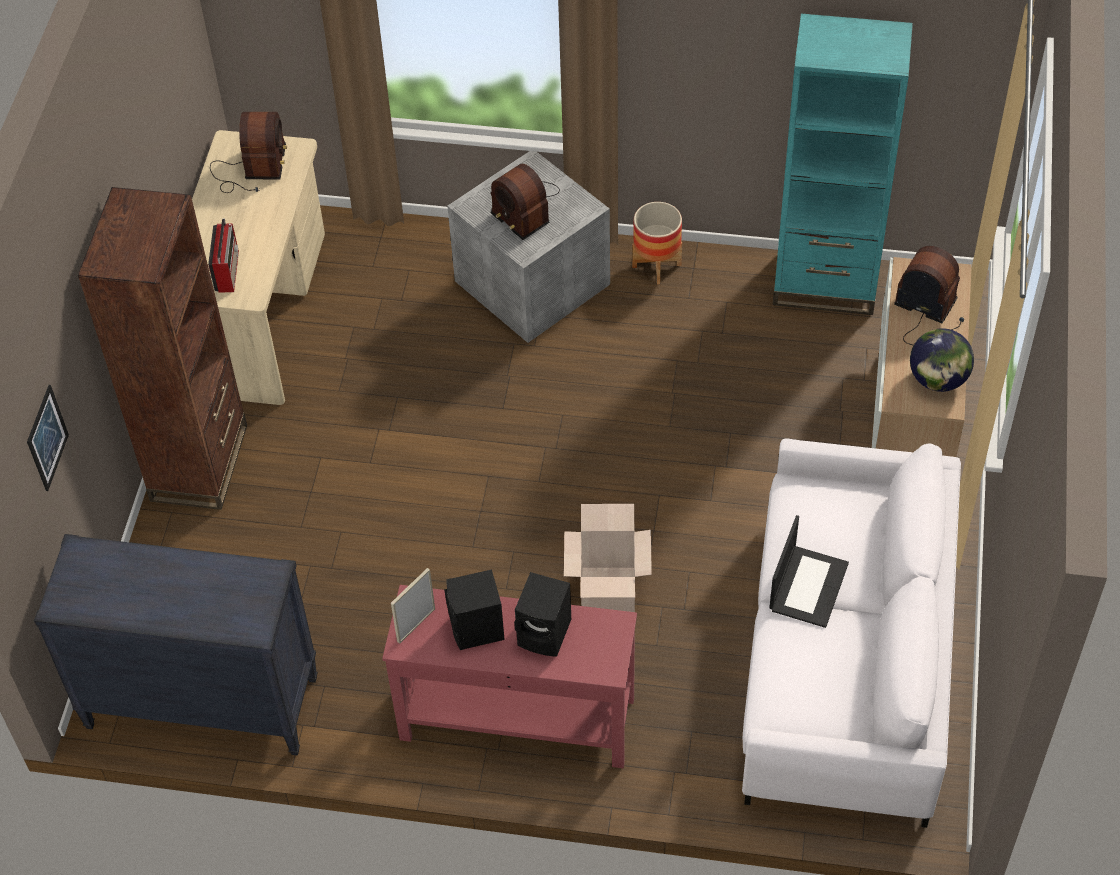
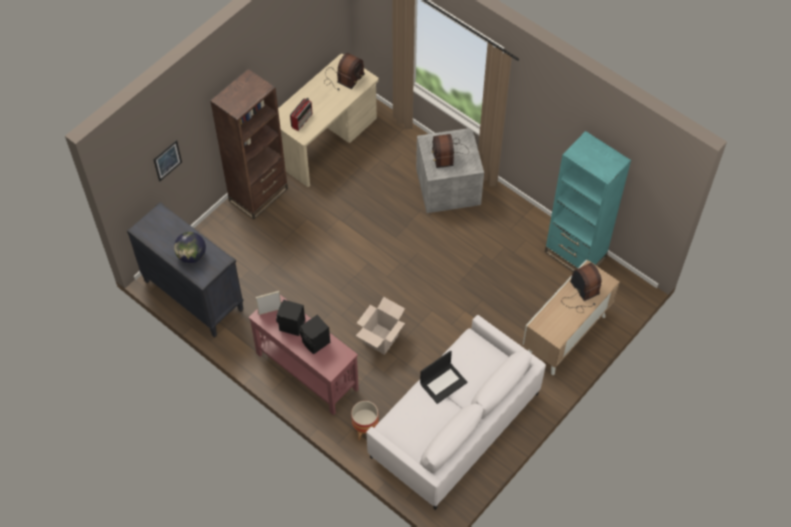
camera: 30 degrees right, 5 degrees up
(657, 265) = (507, 207): planter -> planter (365, 429)
(937, 380) = (562, 325): globe -> globe (191, 255)

